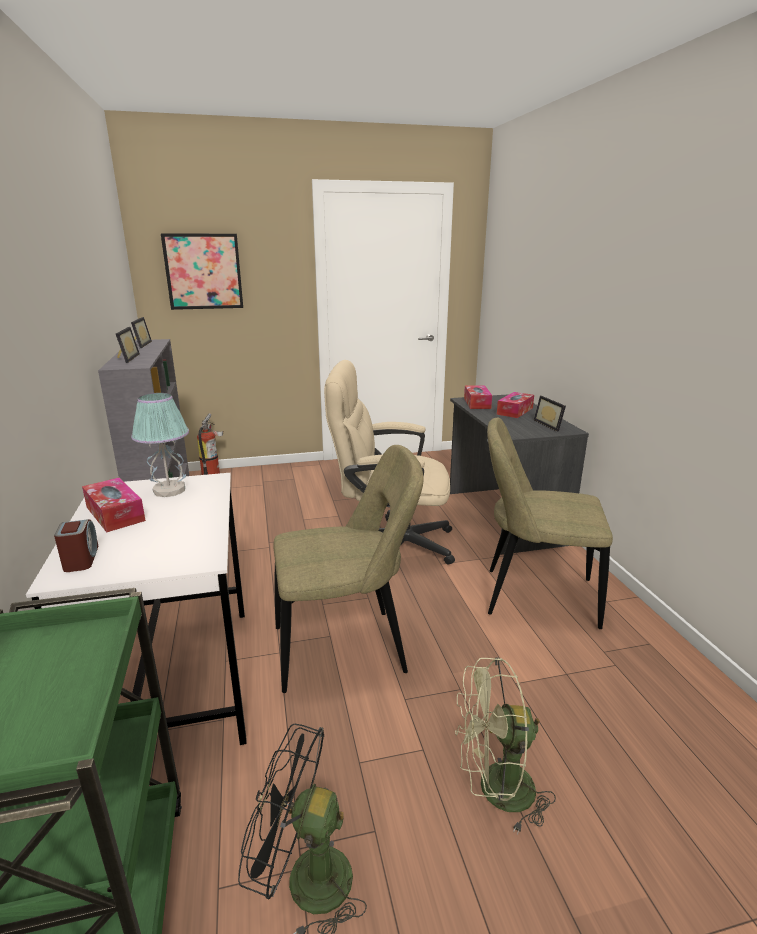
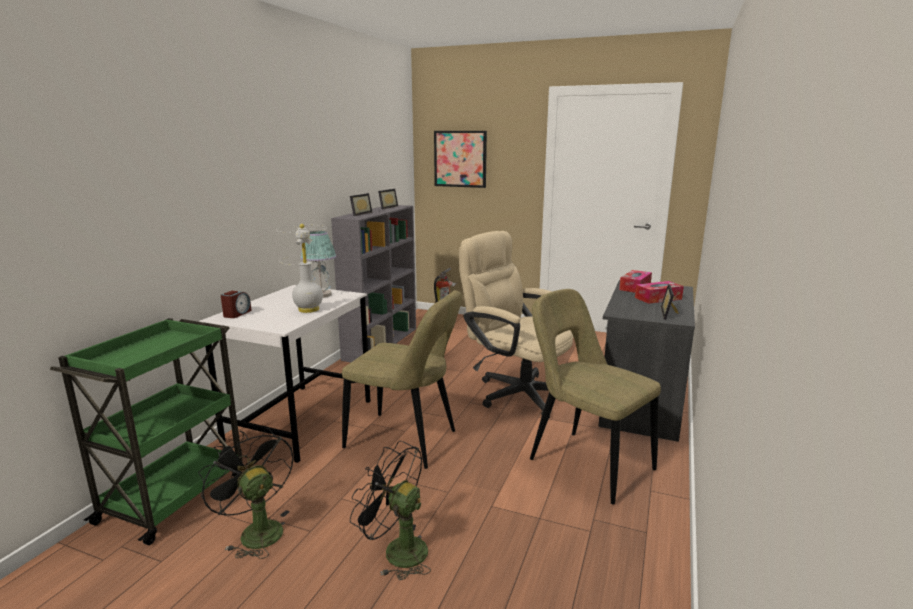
camera: 35 degrees right, 5 degrees down
(115, 514) = (280, 299): tissue box -> none
(191, 518) = (308, 309): none -> white table lamp
(495, 791) = (397, 550): green fan -> black fan

